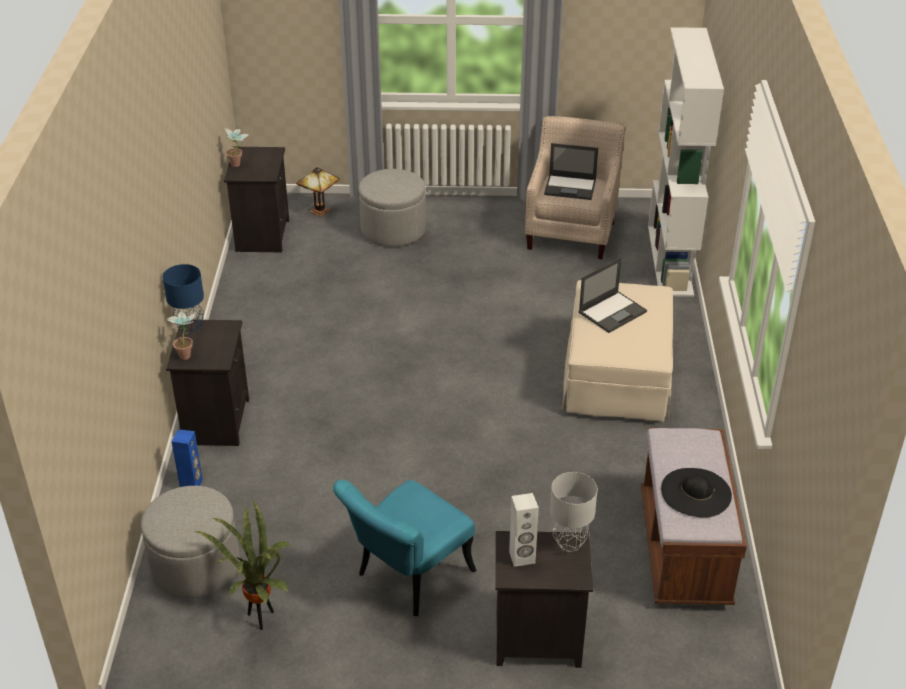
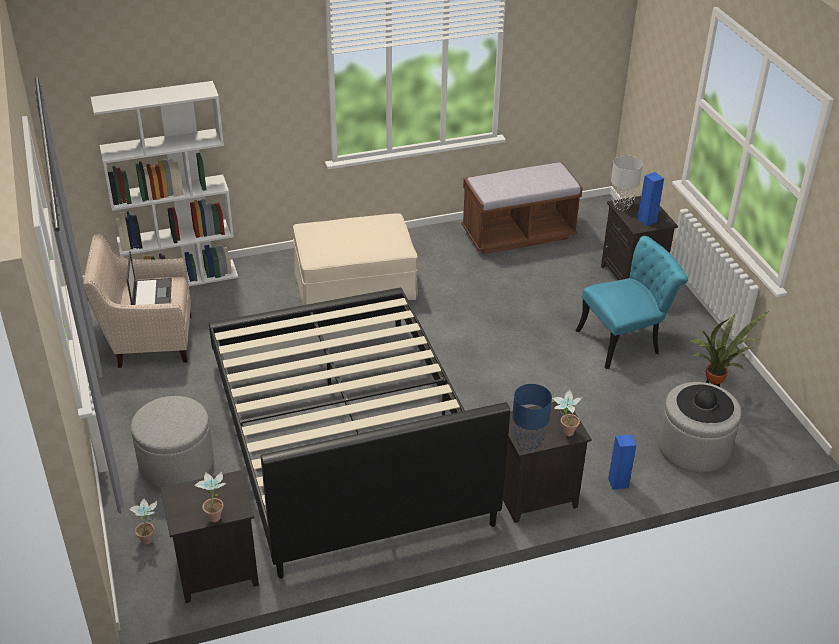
camera: 110 degrees left, 0 degrees up
(320, 210) = (149, 537): table lamp -> potted plant
(367, 321) = (345, 439): none -> black bed
(407, 579) = (625, 340): turquoise chair -> turquoise chair turned 45 degrees counterclockwise
(522, 557) = (647, 220): white speaker -> blue speaker
(613, 311) = (347, 241): laptop -> none
(696, 492) = (535, 177): black hat -> black hat (705, 404)

